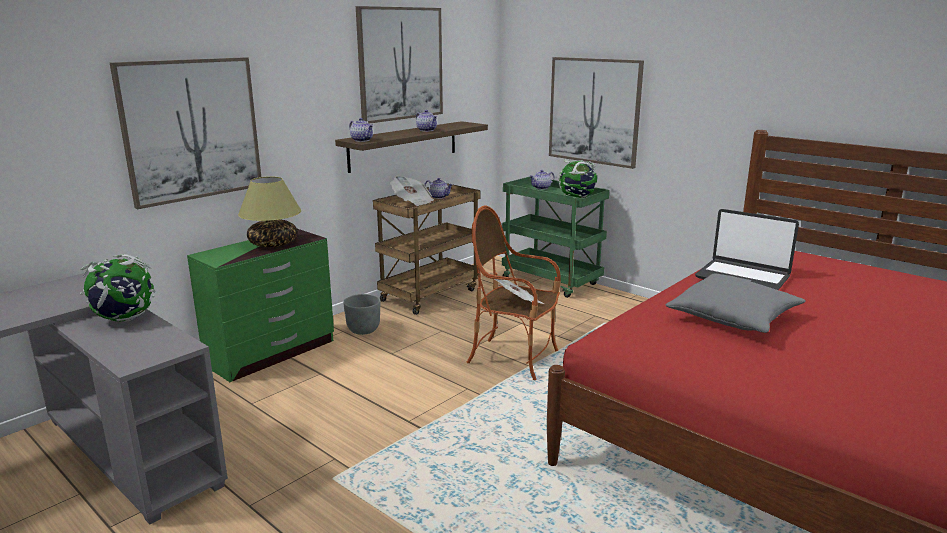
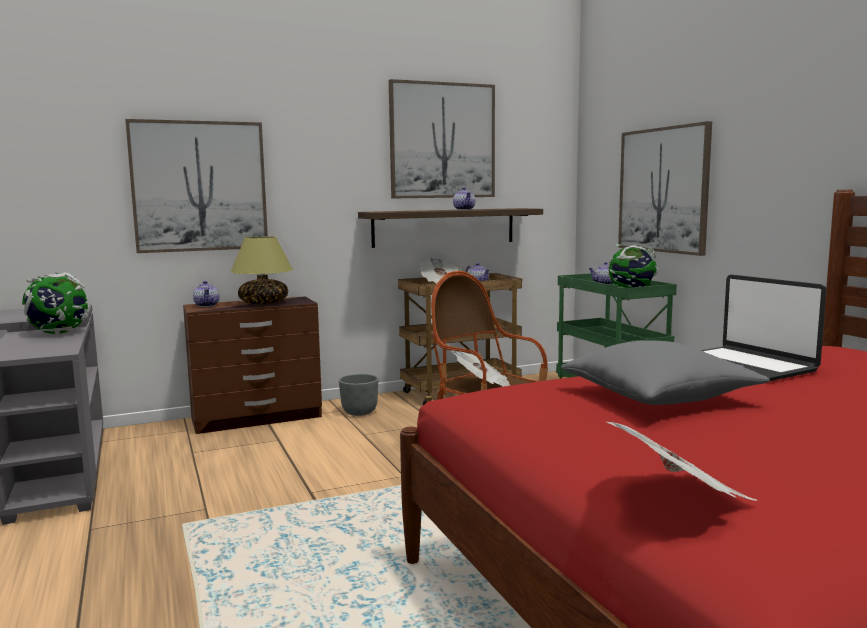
camera: 25 degrees right, 10 degrees down
(272, 353) = (257, 418): green dresser -> brown dresser
(362, 140) = (380, 211): teapot -> teapot (207, 305)
(847, 407) = (677, 497): none -> newspaper

